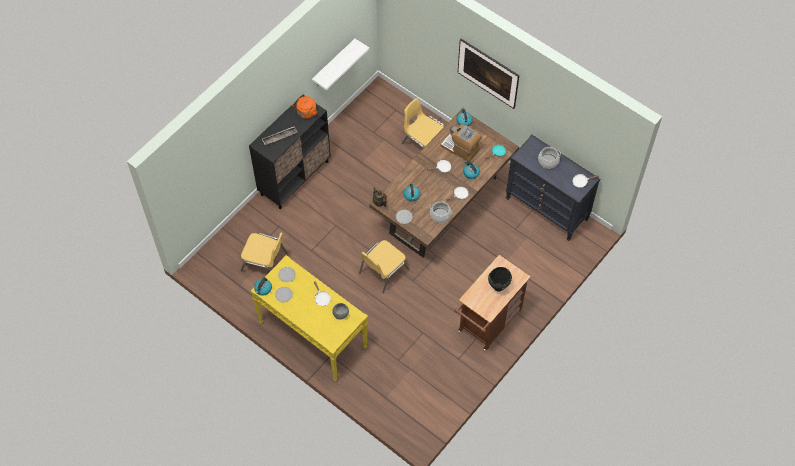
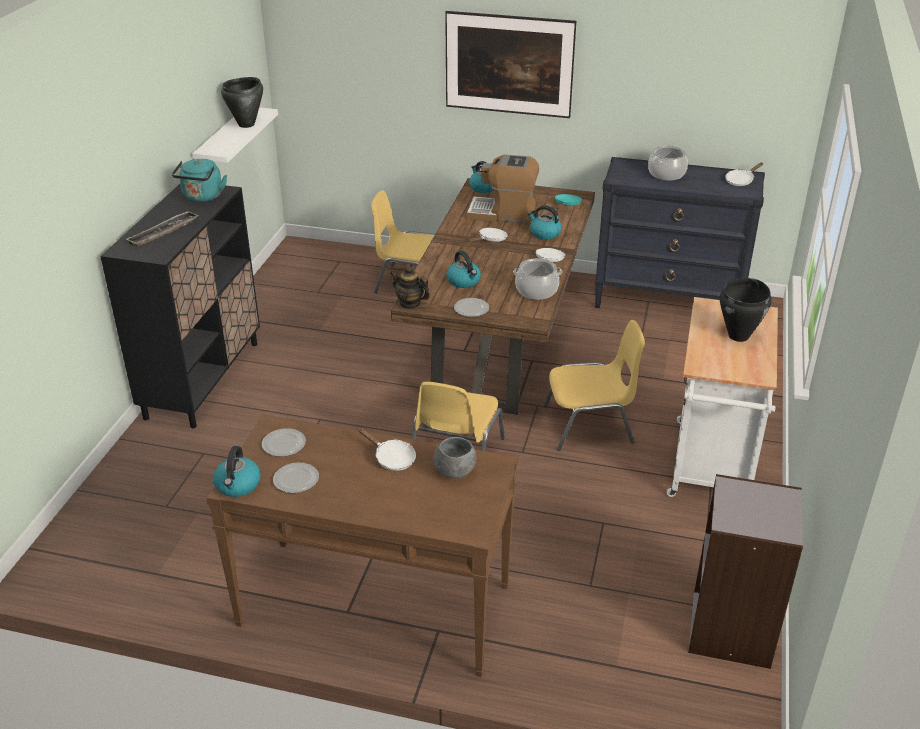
camera: 25 degrees left, 25 degrees down
(265, 262) = (199, 515): yellow chair -> yellow chair (589, 425)
(306, 113) = (202, 197): orange kettle -> turquoise kettle
(312, 334) = (373, 605): yellow console table -> brown console table
(347, 59) = (247, 124): none -> black cooking pot
(438, 401) = (732, 629): none -> grey bookcase
(487, 324) = (710, 469): brown cart -> white cart

